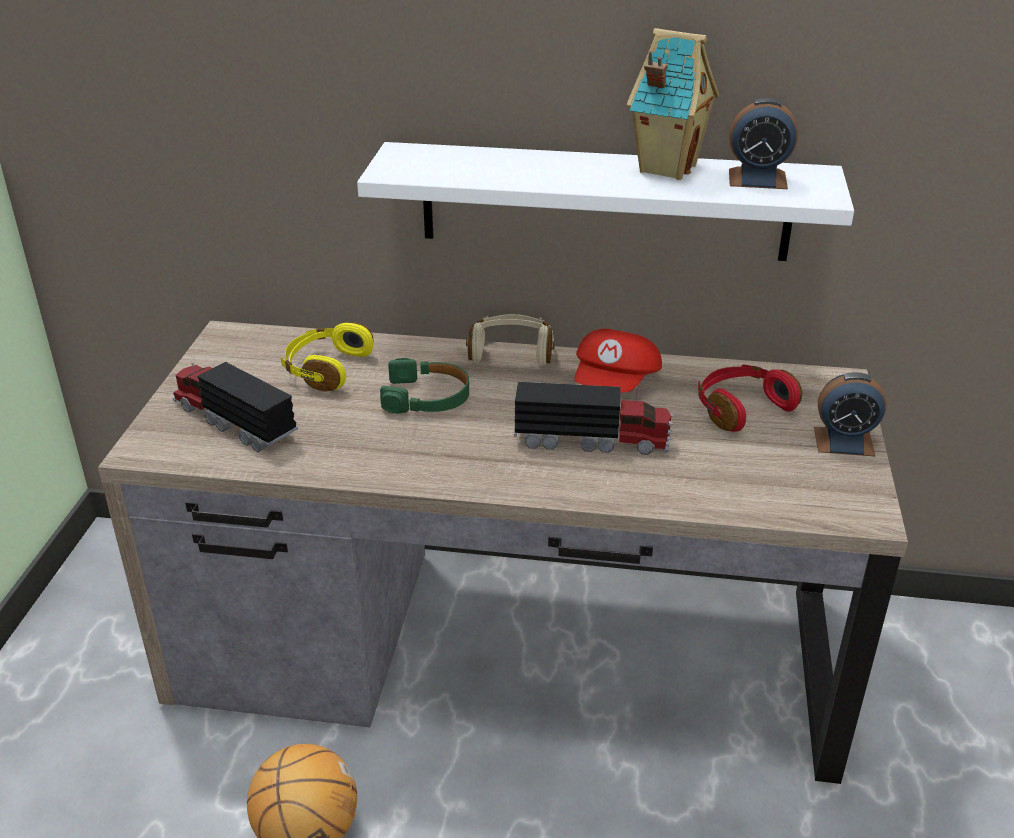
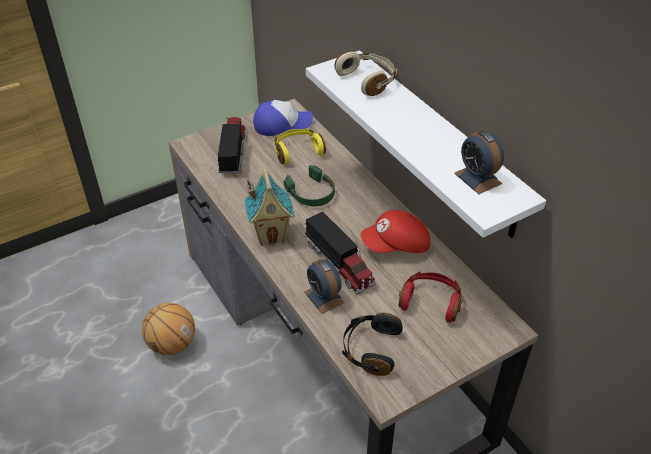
camera: 50 degrees right, 10 degrees up
(246, 353) = (282, 124): none -> cap
(511, 351) = (381, 195): beige headphones -> beige headphones (368, 80)
(666, 168) = (447, 142): toy house -> toy house (271, 234)
(774, 489) = (370, 349): none -> black headphones
(844, 441) = (447, 357): alarm clock -> alarm clock (324, 297)

